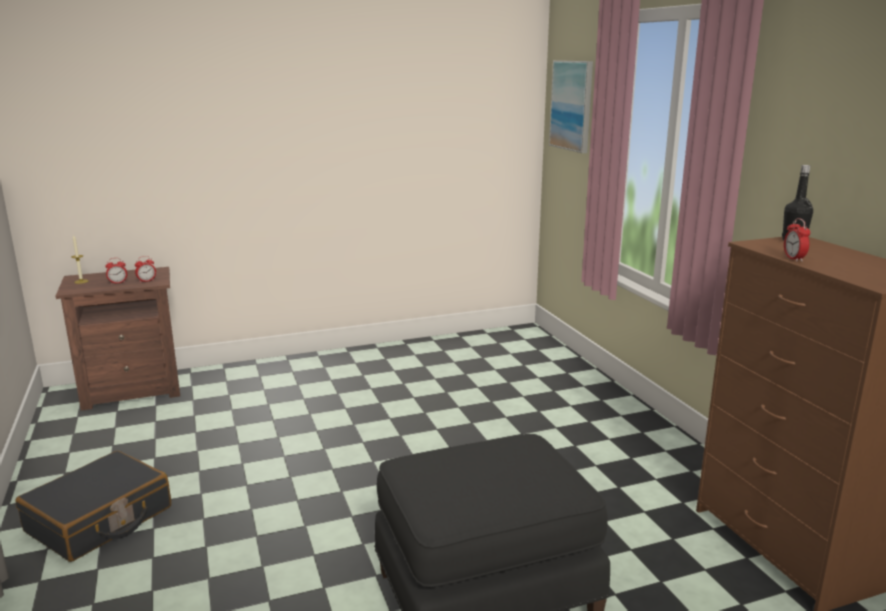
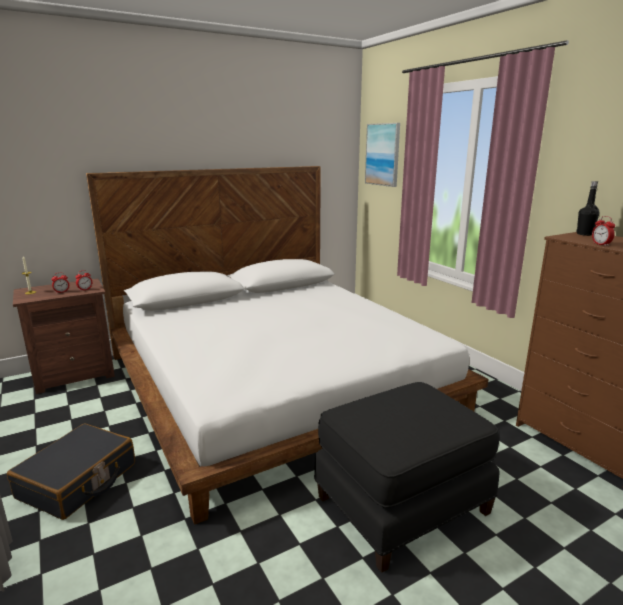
camera: 10 degrees left, 0 degrees up
(383, 422) = (276, 383): none -> white bed

